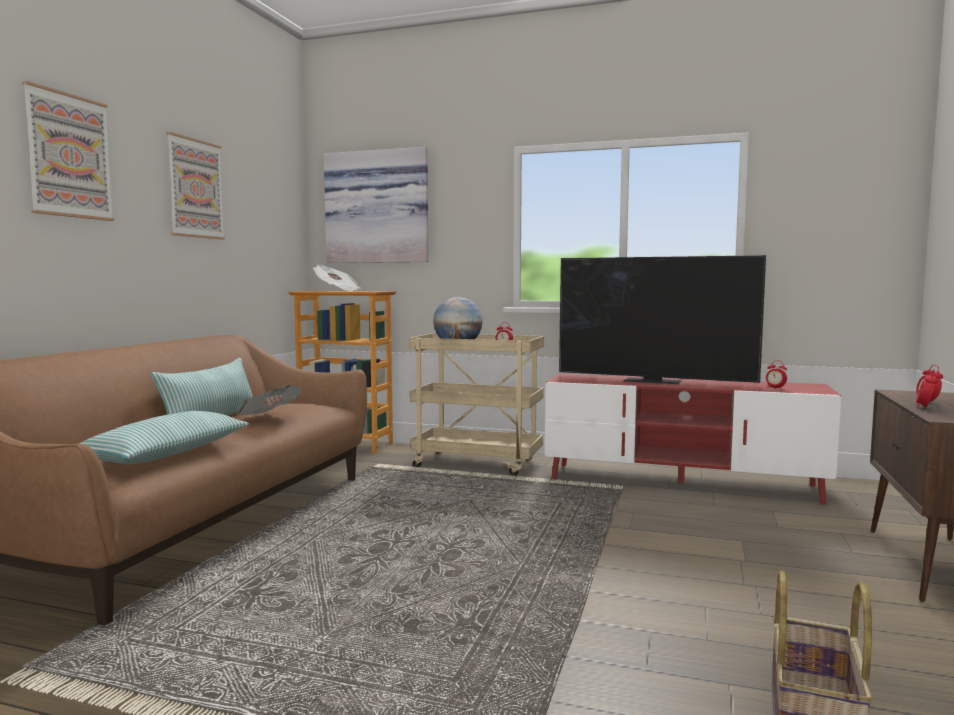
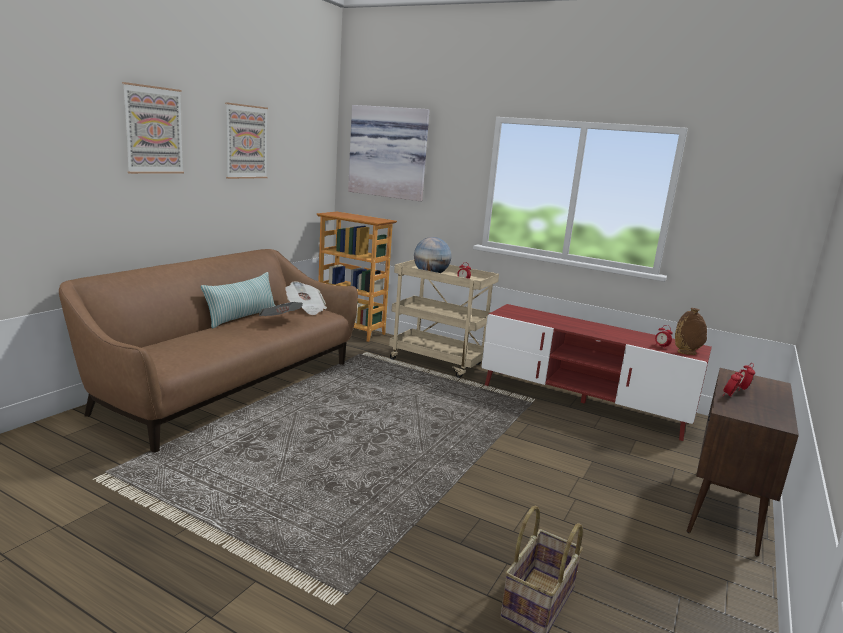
camera: 10 degrees right, 10 degrees up
(166, 453) = (202, 347): pillow -> none
(337, 291) = (353, 216): newspaper -> newspaper (306, 309)
(654, 380) = (573, 323): television -> none
(808, 390) = (687, 352): none -> brown vase

